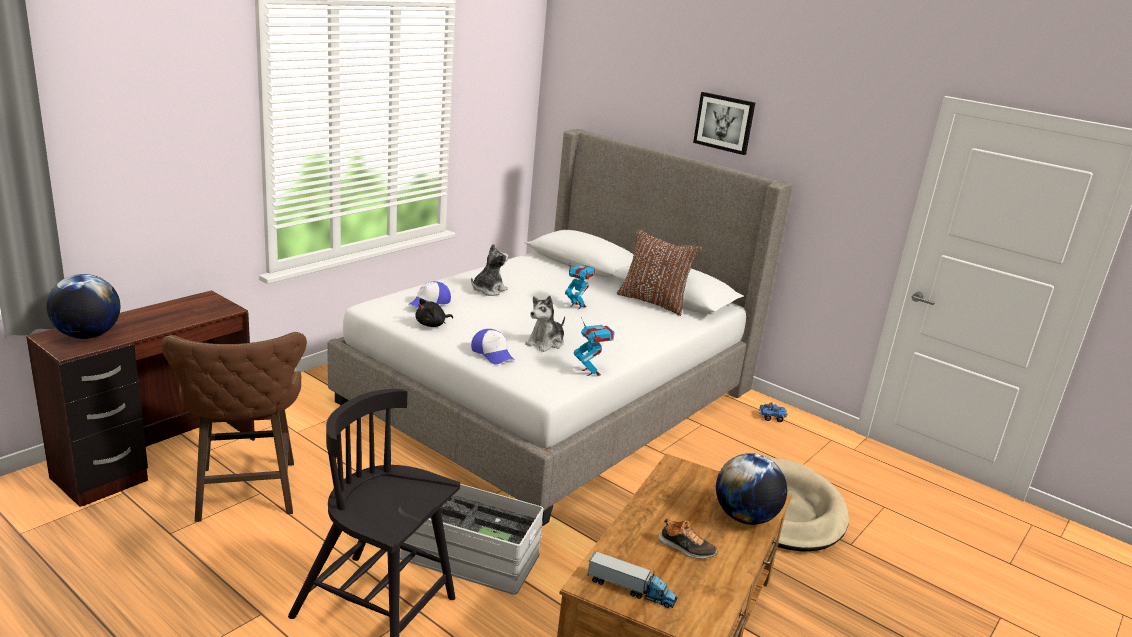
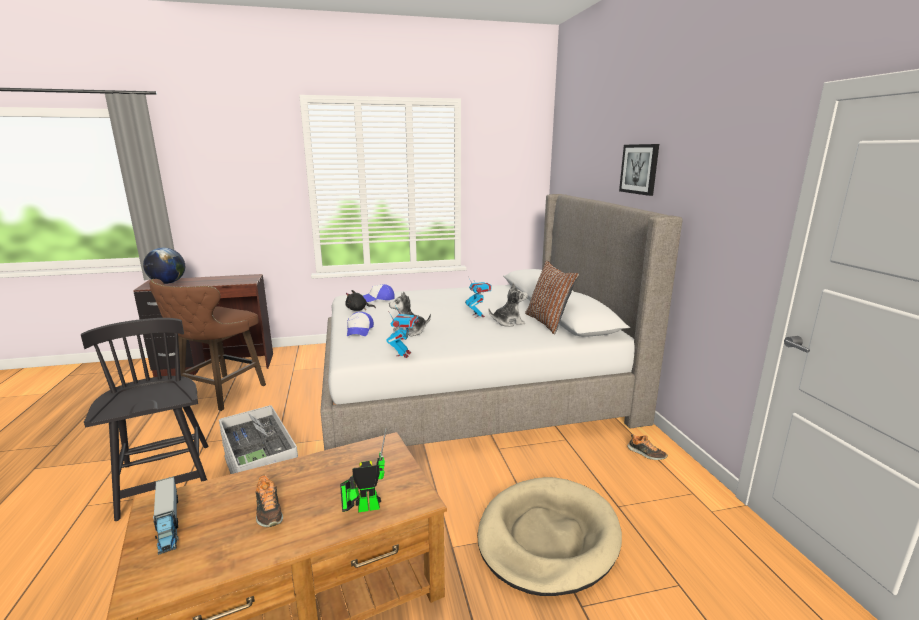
camera: 40 degrees right, 5 degrees down
(488, 290) = (433, 298): plush toy -> plush toy (508, 322)
(745, 517) = (364, 508): globe -> toy robot
(771, 417) = (646, 453): toy truck -> shoe

